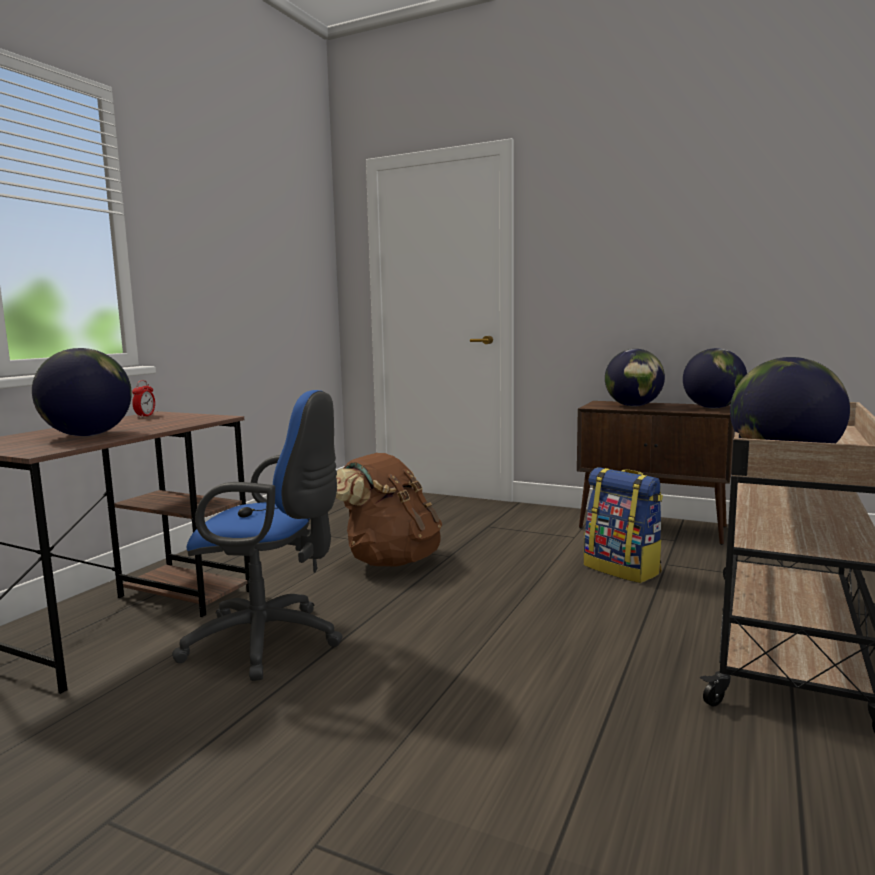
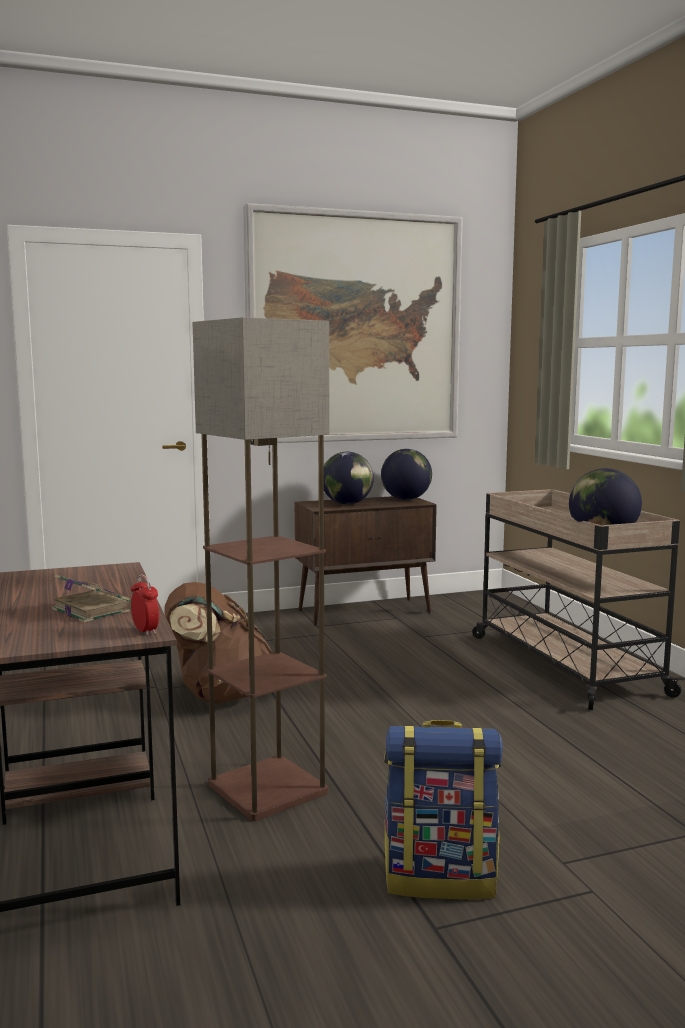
camera: 45 degrees left, 0 degrees up
(87, 435) = (91, 609): globe -> book
(145, 416) = (19, 580): alarm clock -> alarm clock (145, 631)
(271, 642) = (270, 788): blue office chair -> floor lamp
(623, 569) = (405, 648): backpack -> backpack (441, 877)
(672, 213) = (354, 328): none -> picture

